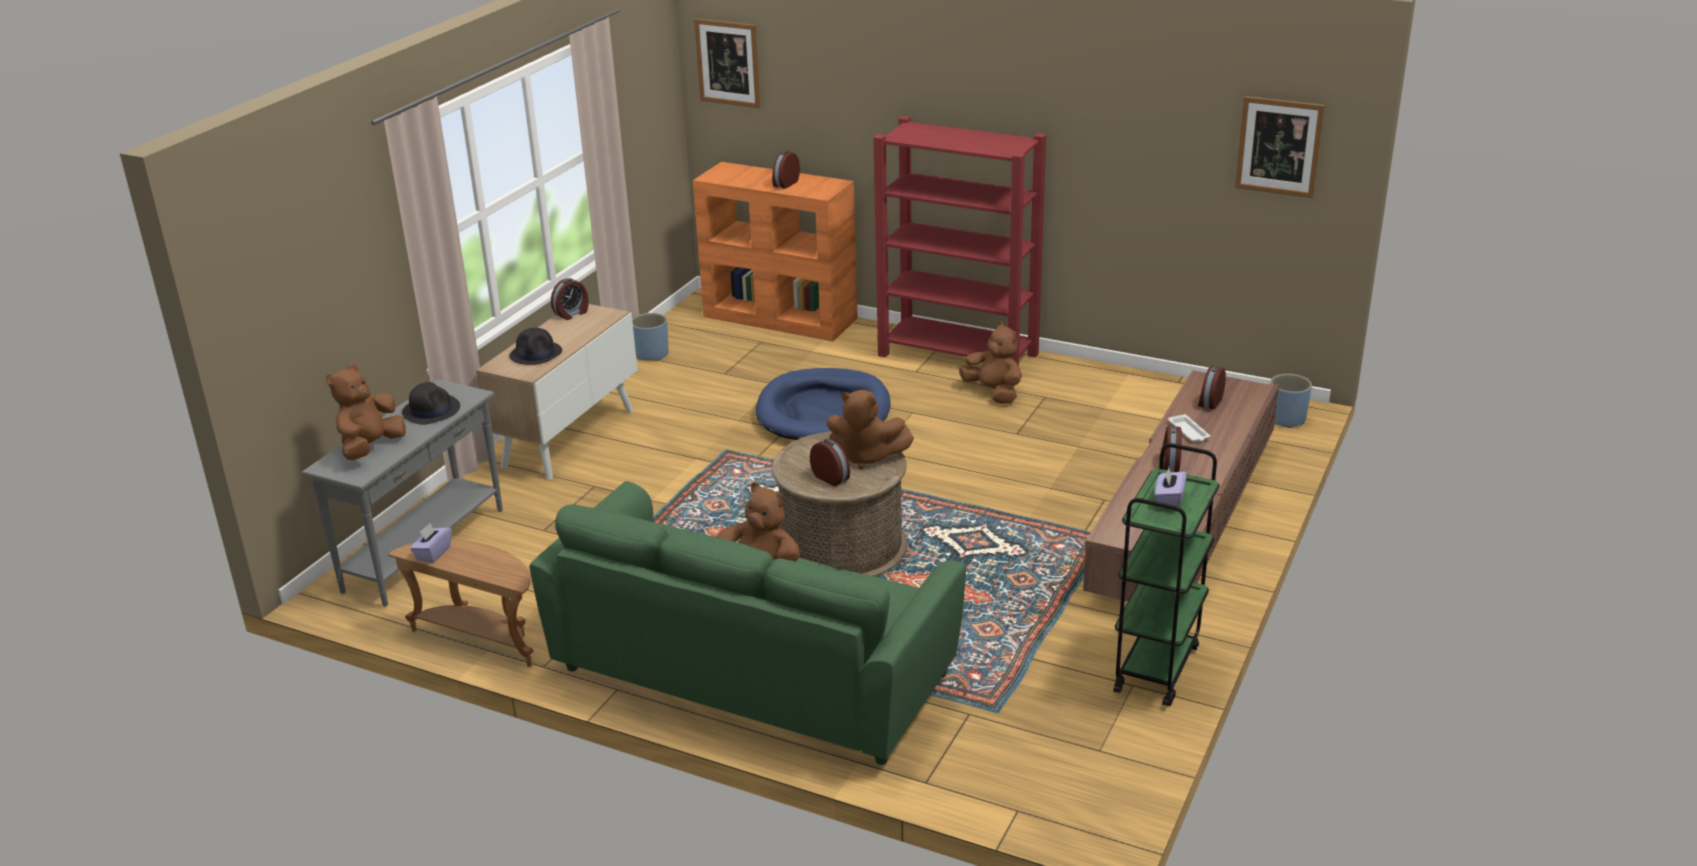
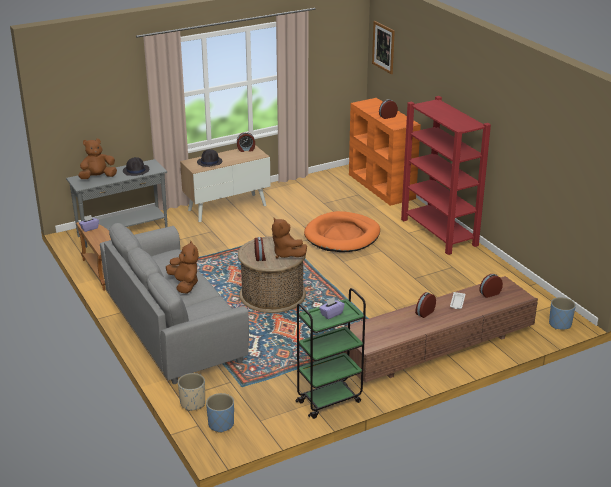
camera: 35 degrees right, 0 degrees up
(651, 354) = (305, 184): blue planter -> blue planter (221, 424)
(753, 671) = (174, 328): green sofa -> grey sofa
(823, 412) = (342, 236): blue dog bed -> orange dog bed
(958, 779) = (192, 403): none -> beige planter
(994, 393) = (430, 256): brown plush toy -> none
(1279, 146) = (585, 165): picture -> none

